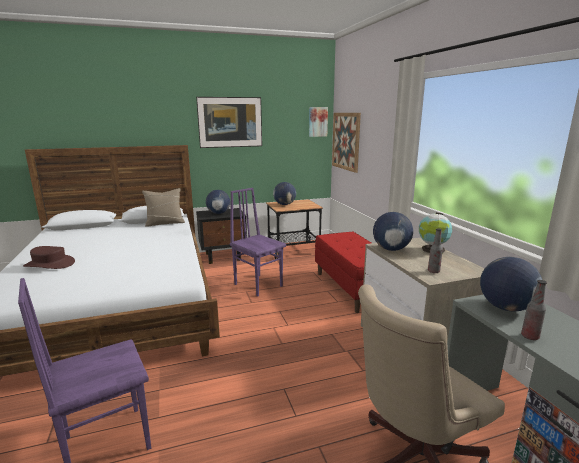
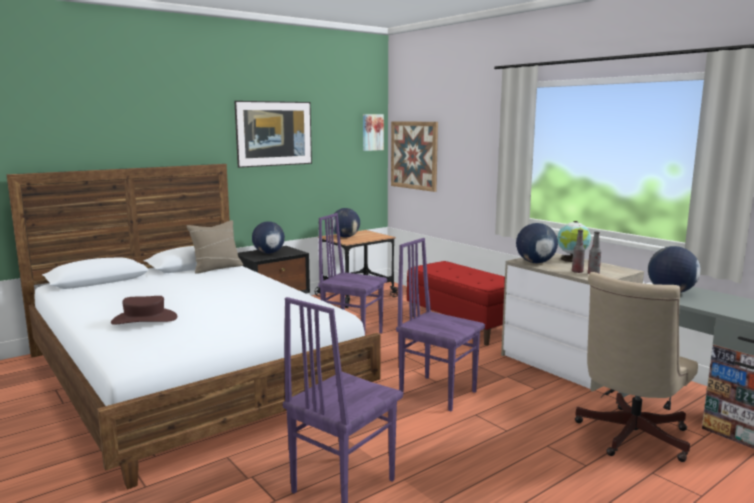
camera: 20 degrees left, 5 degrees down
(273, 356) = (438, 392): none -> purple chair
(530, 336) = (704, 306): bottle -> bottle (577, 271)

